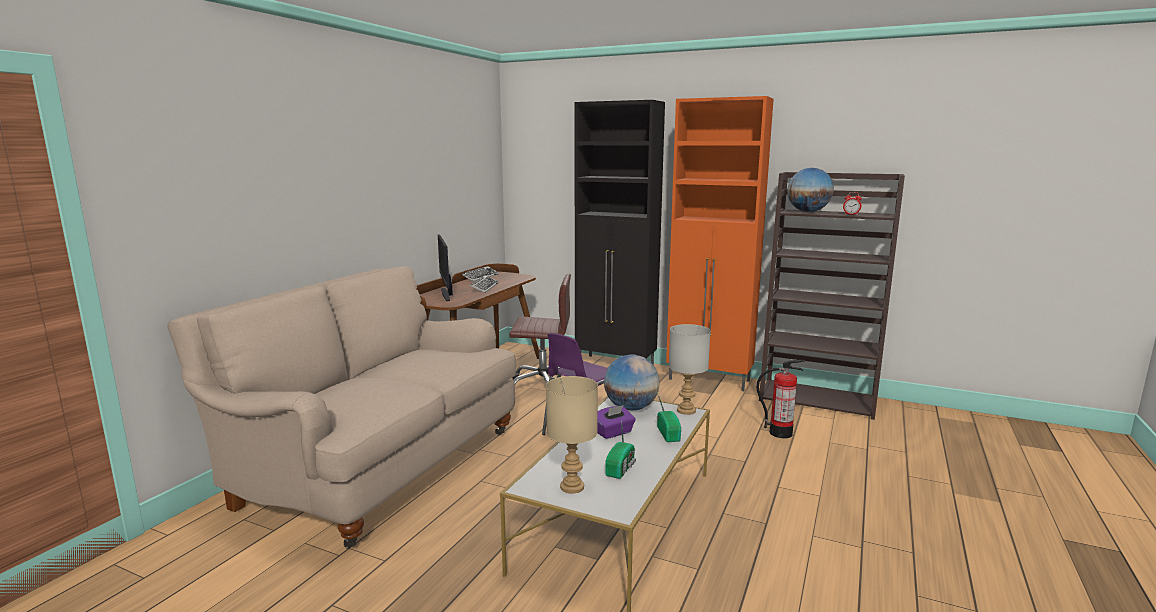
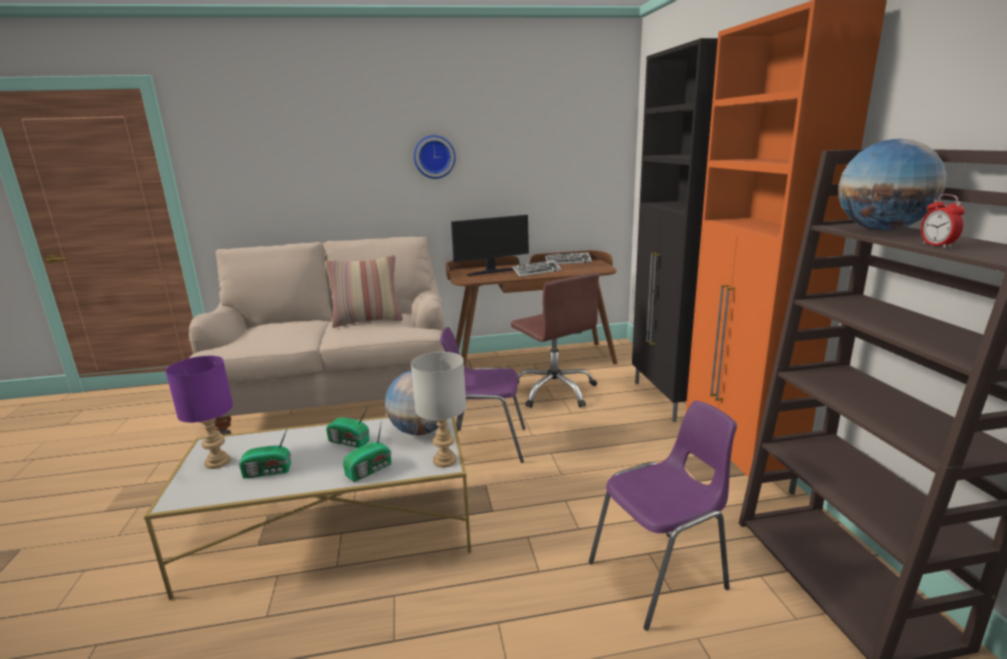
camera: 55 degrees right, 5 degrees up
(379, 180) = (434, 157): none -> wall clock
(429, 358) = (367, 321): none -> pillow
(447, 294) = (491, 271): monitor -> monitor turned 150 degrees counterclockwise
(572, 487) = (216, 462): beige table lamp -> purple table lamp
(613, 432) = (349, 442): purple tissue box -> radio
(780, 433) = (661, 576): fire extinguisher -> purple chair

